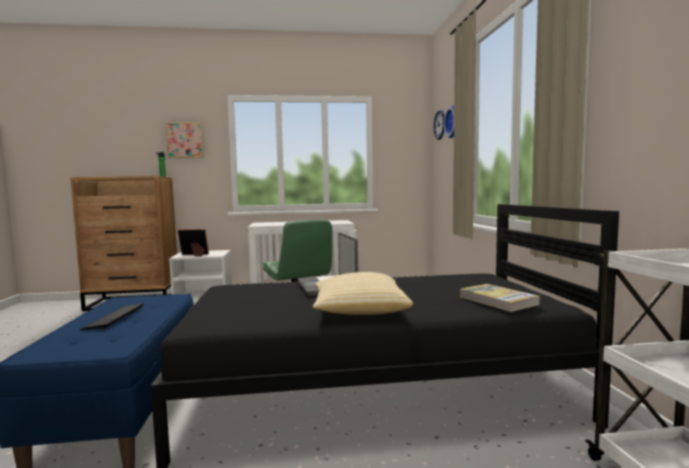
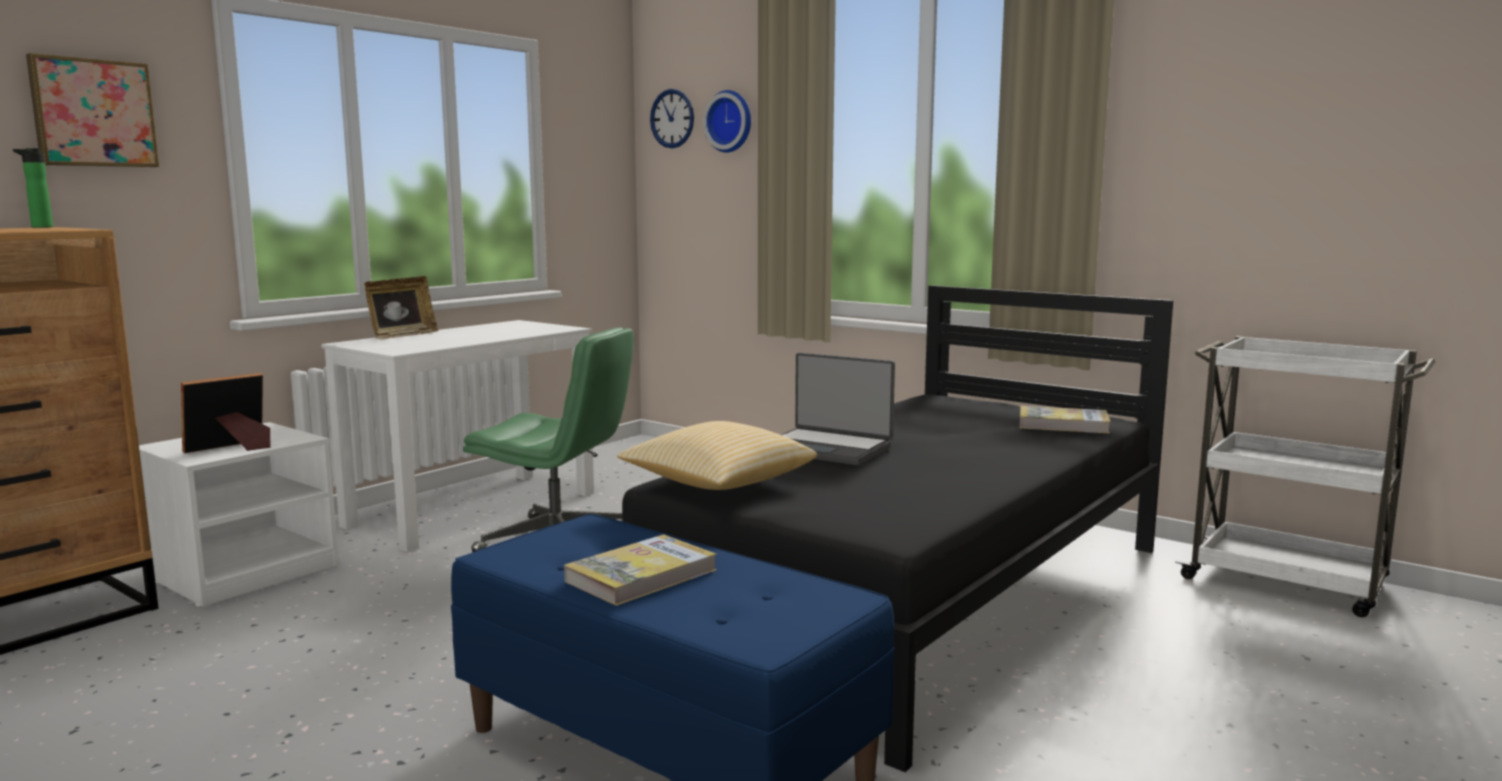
camera: 45 degrees left, 5 degrees up
(115, 318) = (641, 575): keyboard -> book
(284, 222) = (402, 335): none -> picture frame
(359, 311) = (981, 468): pillow -> pillow (717, 484)

